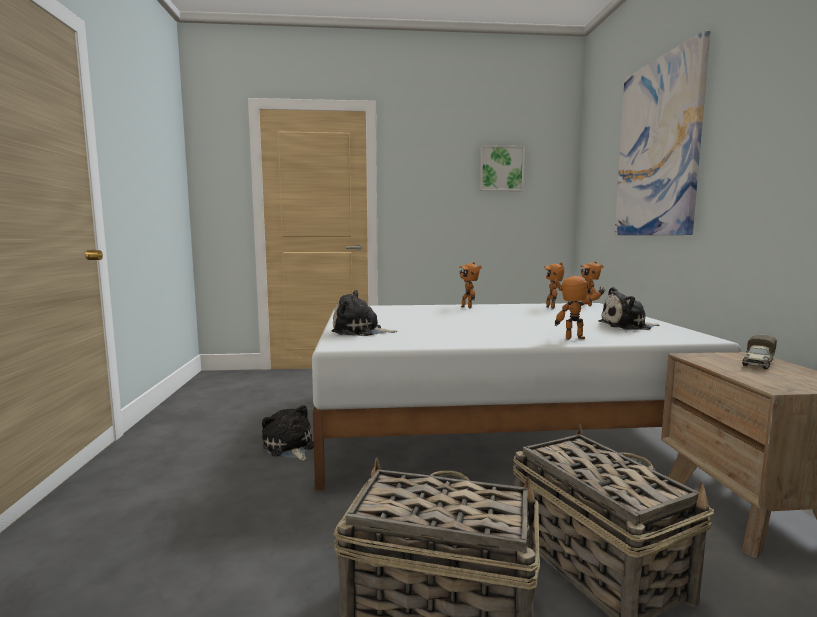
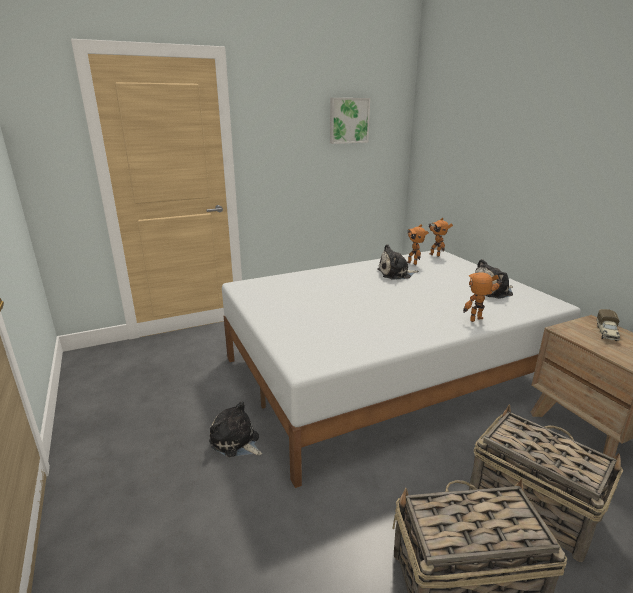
camera: 20 degrees left, 15 degrees up
(360, 331) = (299, 336): plush toy -> plush toy (396, 274)
(467, 307) = (346, 271): toy robot -> none
(658, 148) = (507, 128): picture -> none

